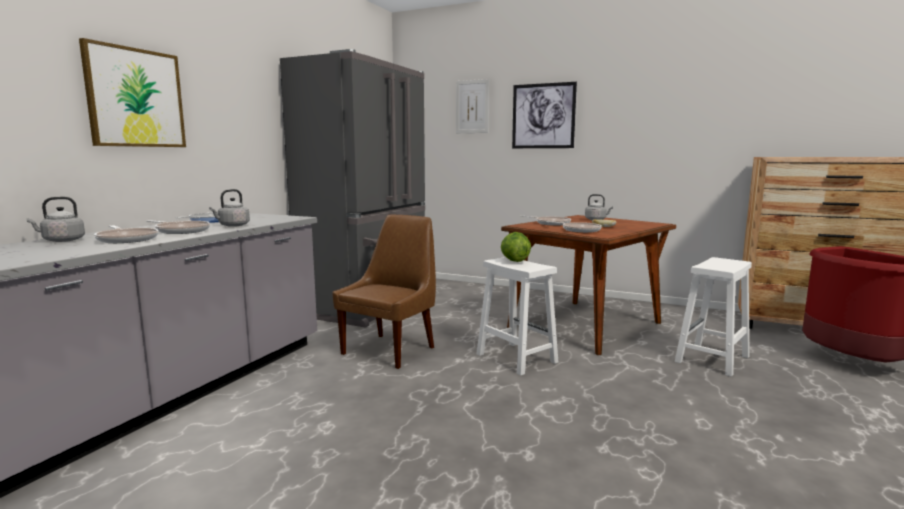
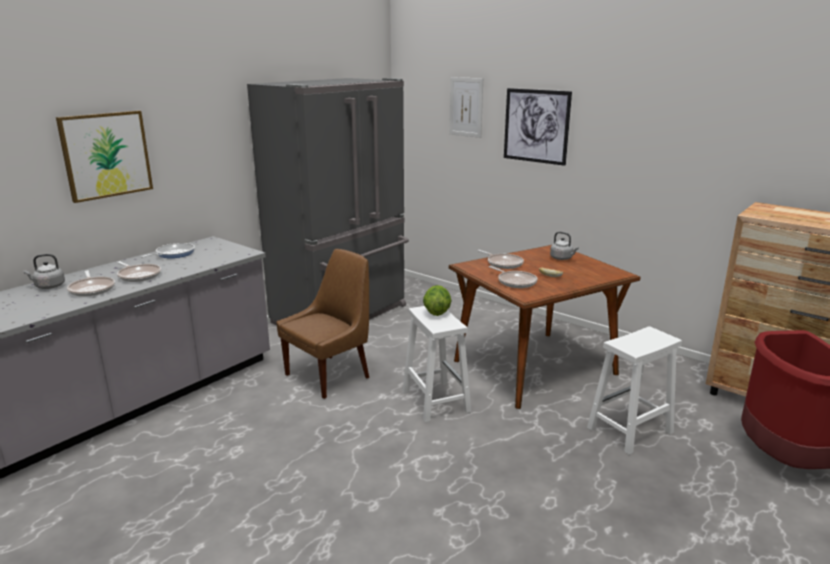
camera: 15 degrees right, 10 degrees up
(232, 225) = (183, 267): grey kettle -> none

